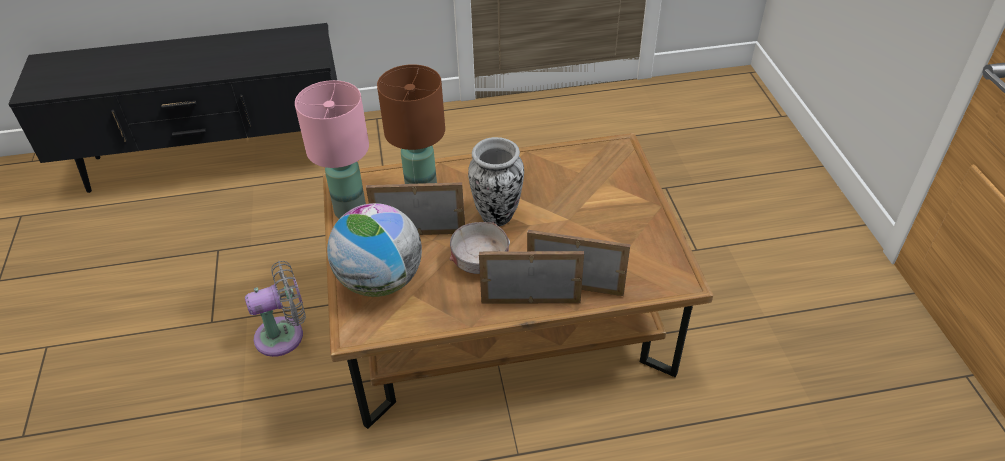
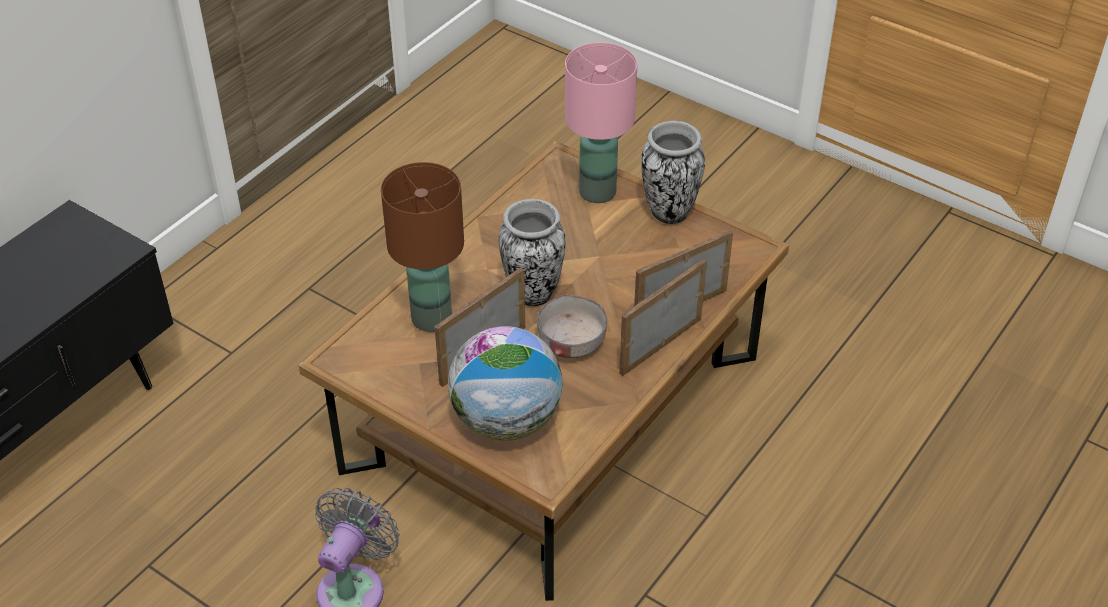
camera: 45 degrees left, 0 degrees up
(350, 210) = (382, 380): pink table lamp -> pink table lamp (596, 192)
(650, 220) = (668, 212): none -> vase

